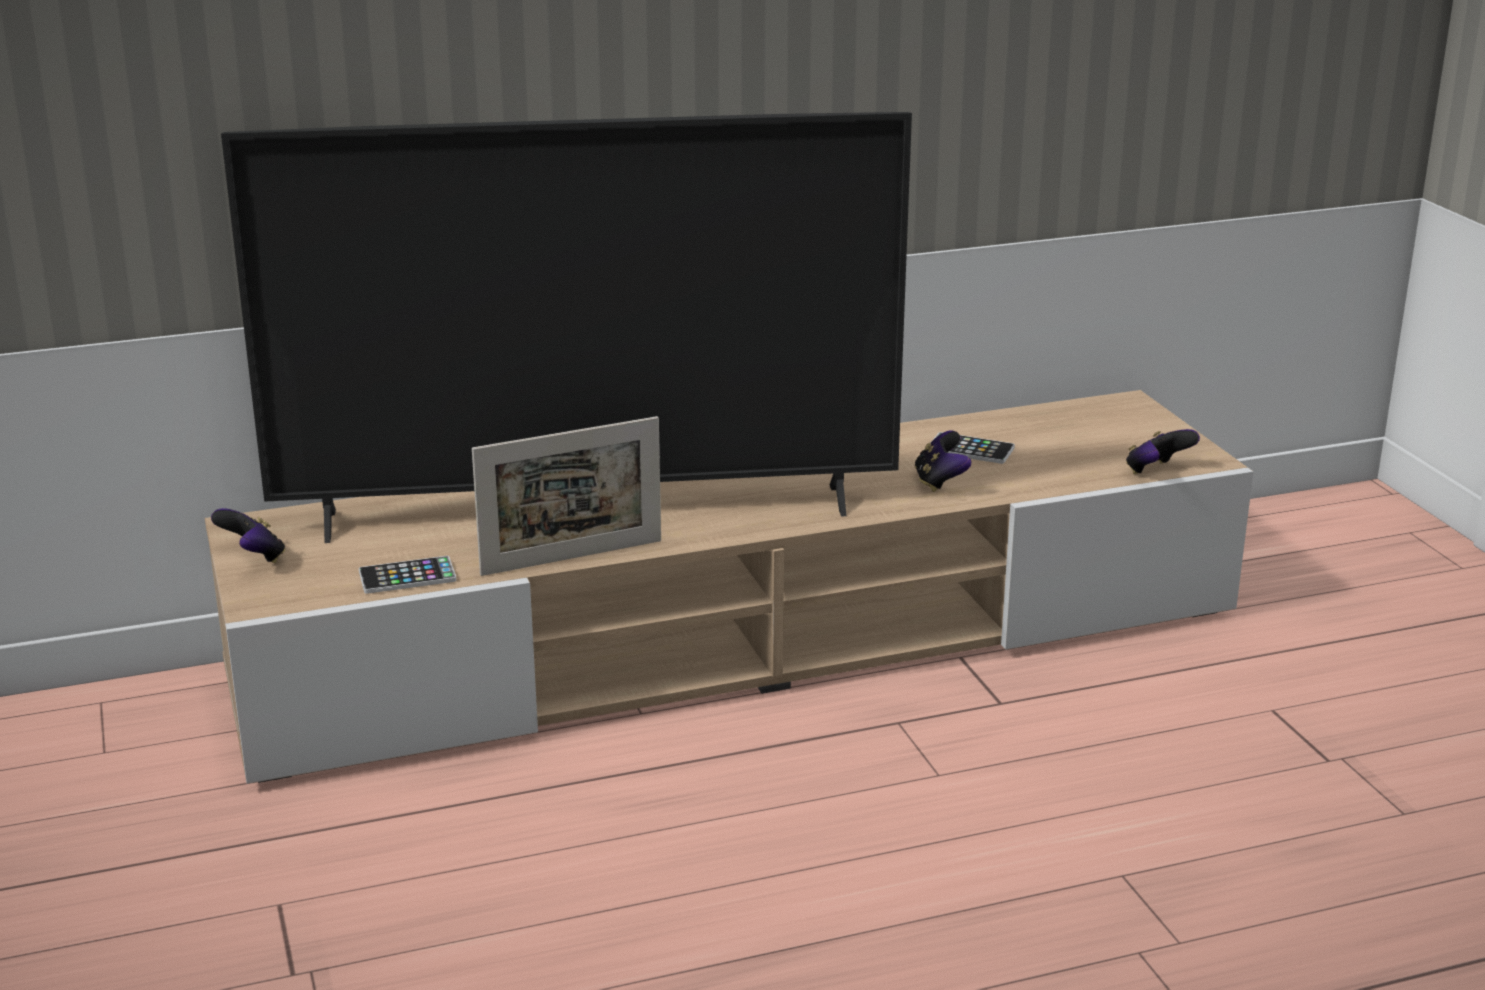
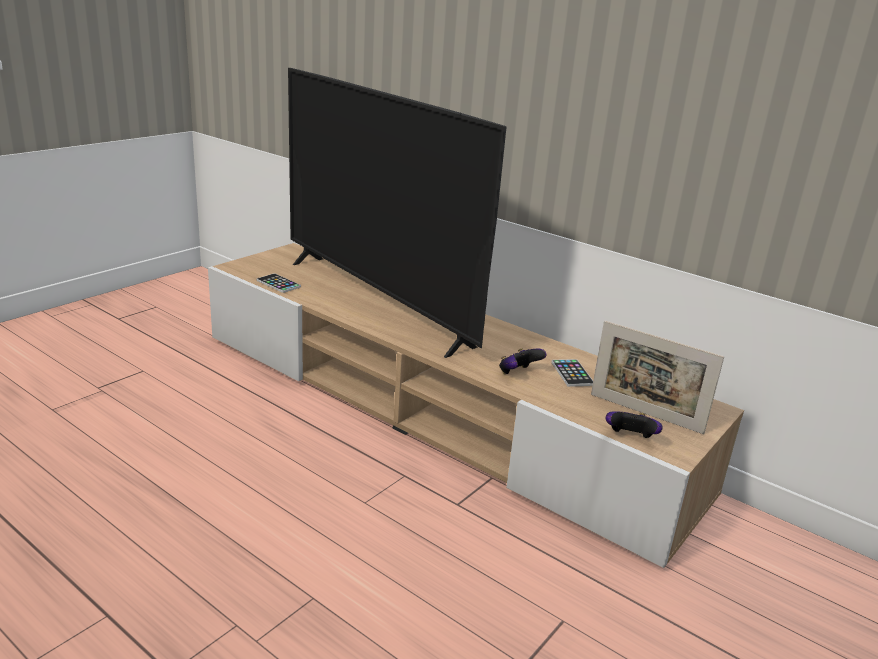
camera: 55 degrees right, 0 degrees up
(254, 558) = (268, 257): game controller -> none
(572, 557) = (328, 308): picture frame -> picture frame (645, 413)

